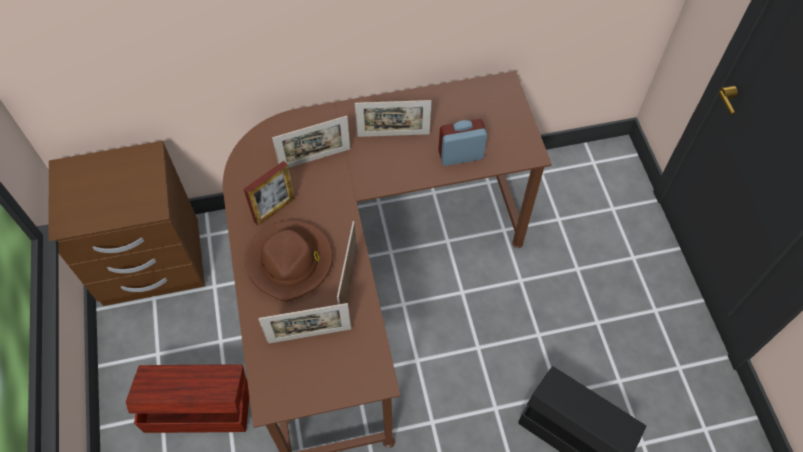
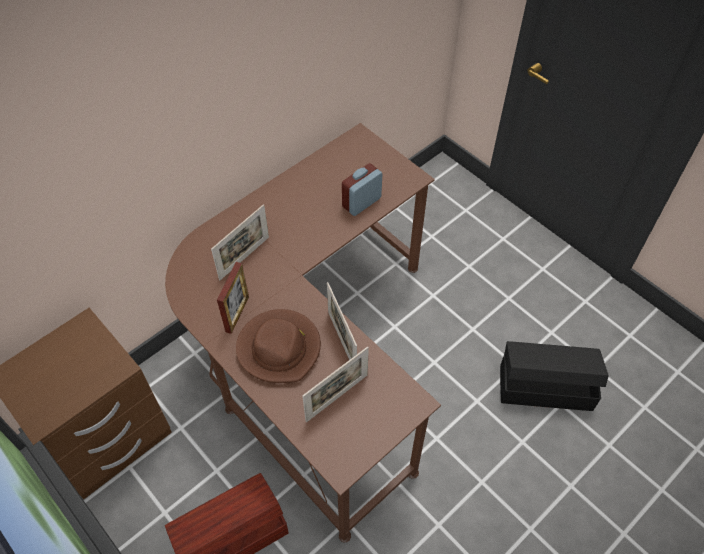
camera: 30 degrees left, 5 degrees down
(393, 135) = (297, 211): picture frame -> none

